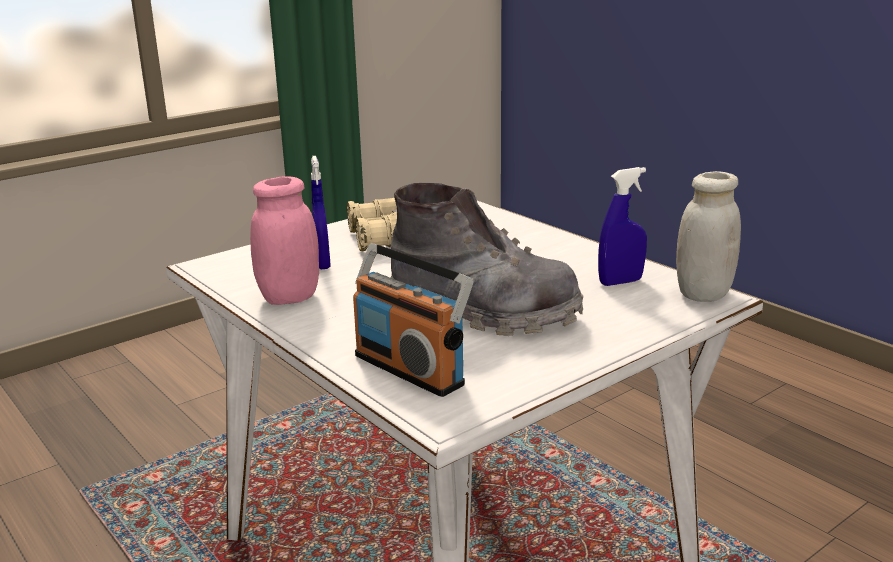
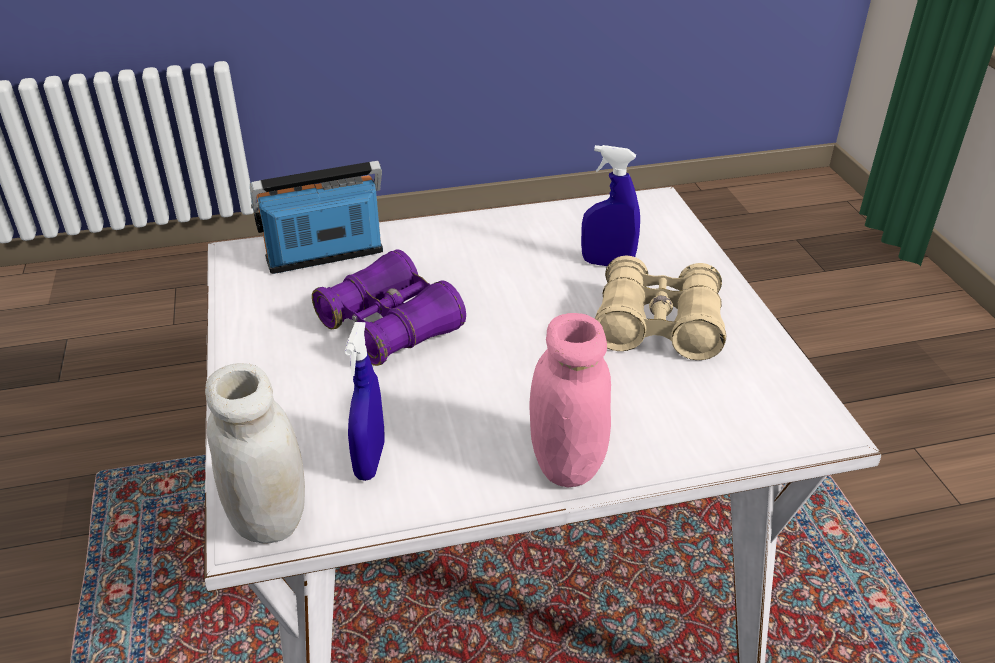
camera: 115 degrees right, 15 degrees up
(289, 297) = (529, 230): pink jar -> pink jar (566, 464)
(483, 312) = (390, 326): grey boot -> purple binoculars

